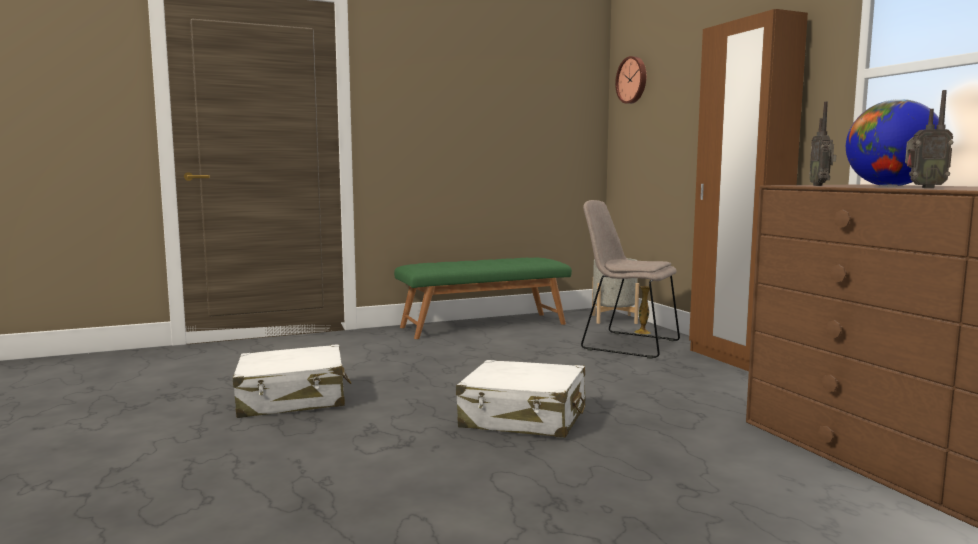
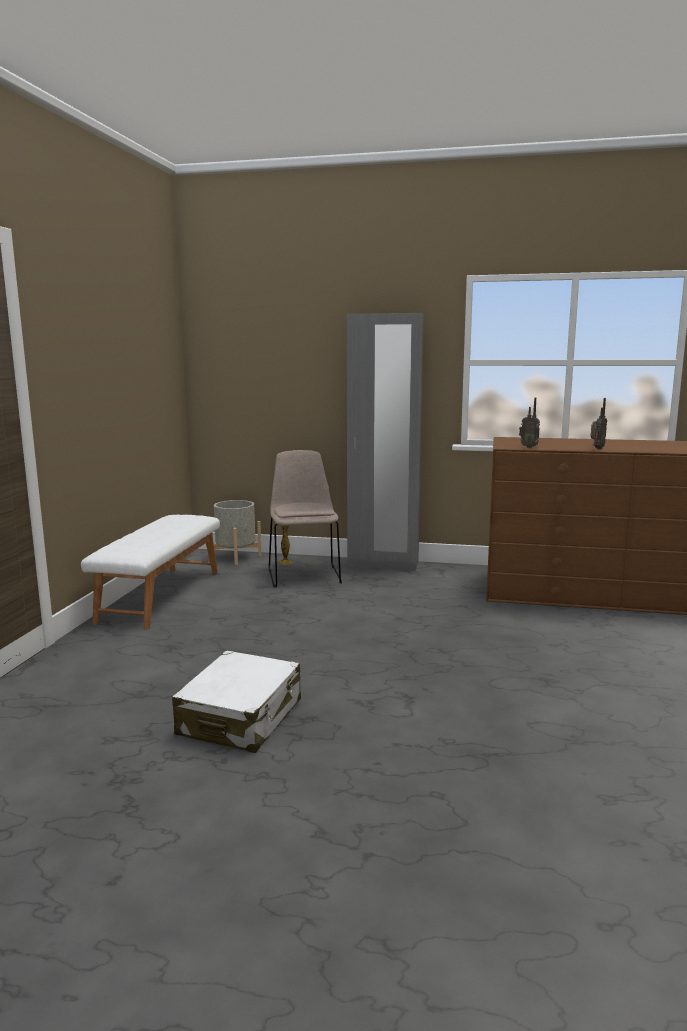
camera: 55 degrees left, 5 degrees up
(483, 325) = (160, 596): green bench -> white bench
(523, 418) = (407, 649): white suitcase -> none
(627, 344) = (304, 575): beige chair -> beige chair turned 105 degrees clockwise
(632, 80) = (221, 336): wall clock -> none
(733, 359) = (383, 565): brown wardrobe -> grey wardrobe
(890, 186) = (557, 445): globe -> none

